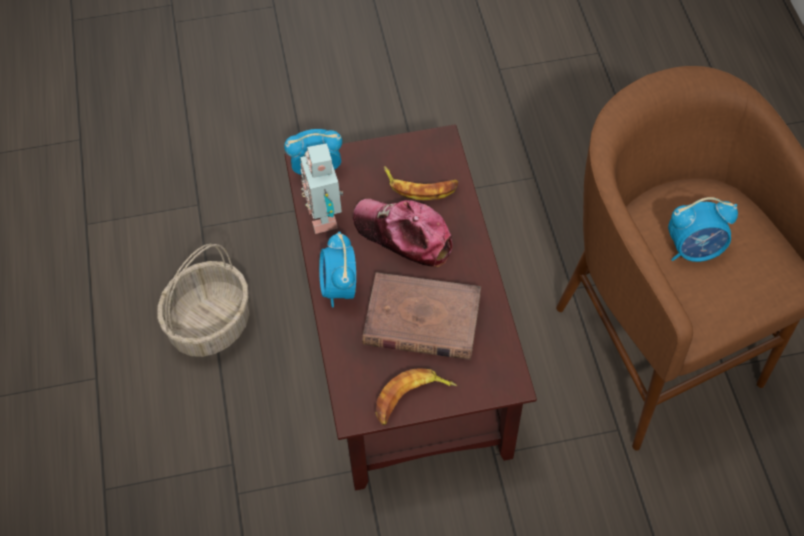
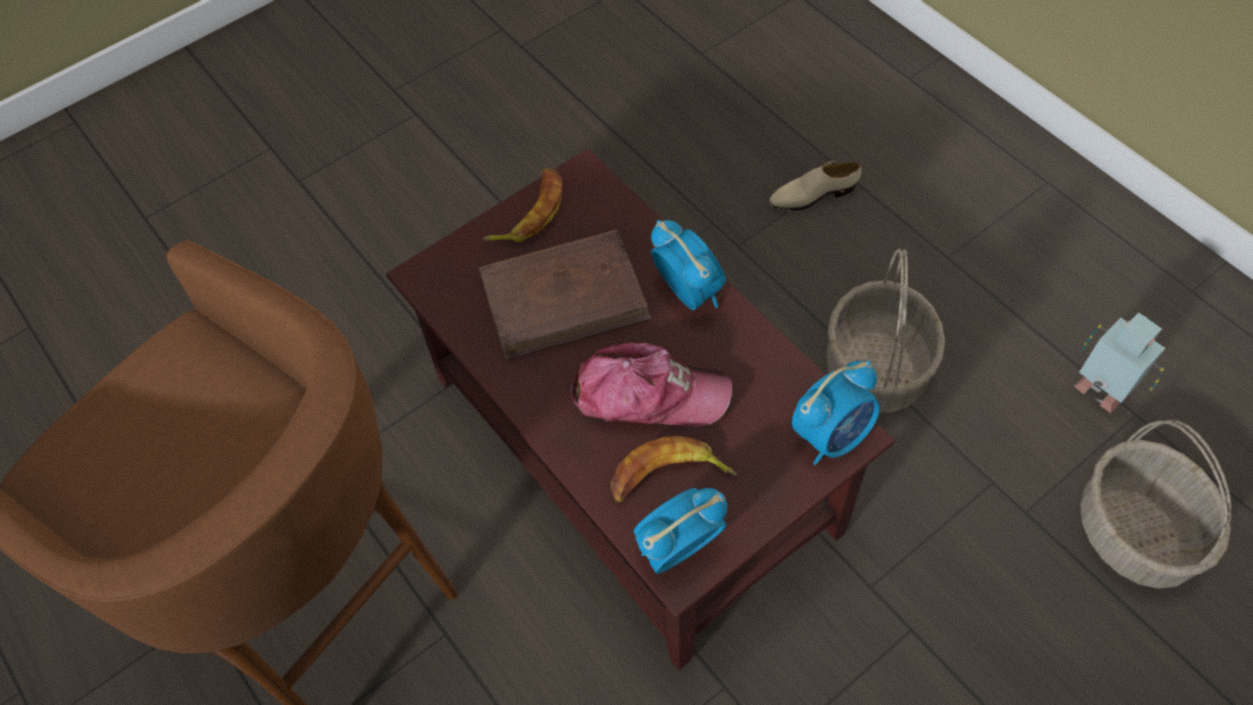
camera: 155 degrees right, 0 degrees up
(144, 480) = (812, 195): none -> beige shoe
(150, 169) = (1136, 533): none -> basket
(325, 215) = (770, 373): toy robot -> toy robot (1098, 395)
(694, 250) = (197, 434): alarm clock -> alarm clock (677, 548)

